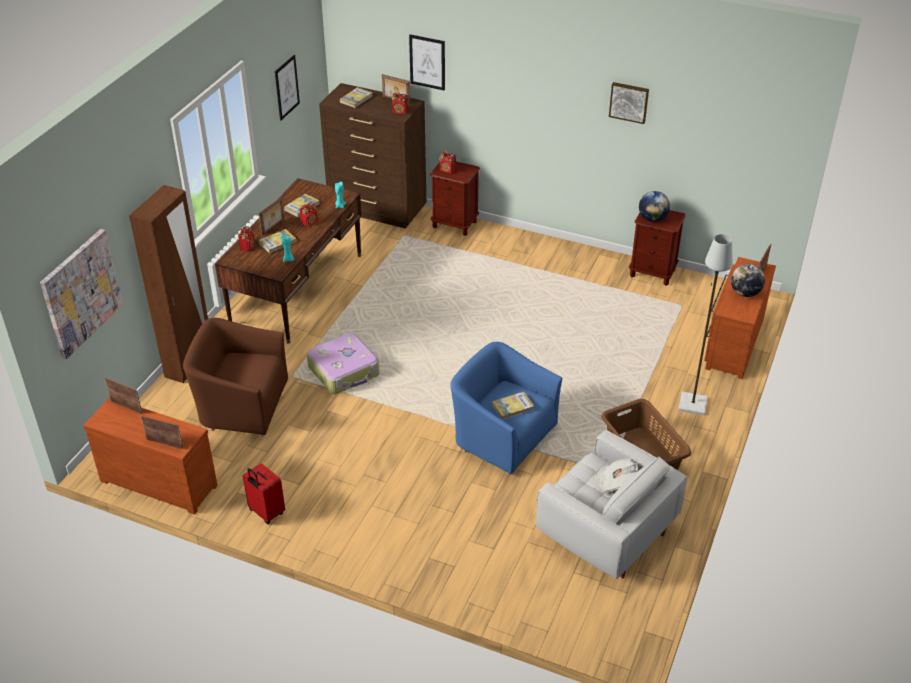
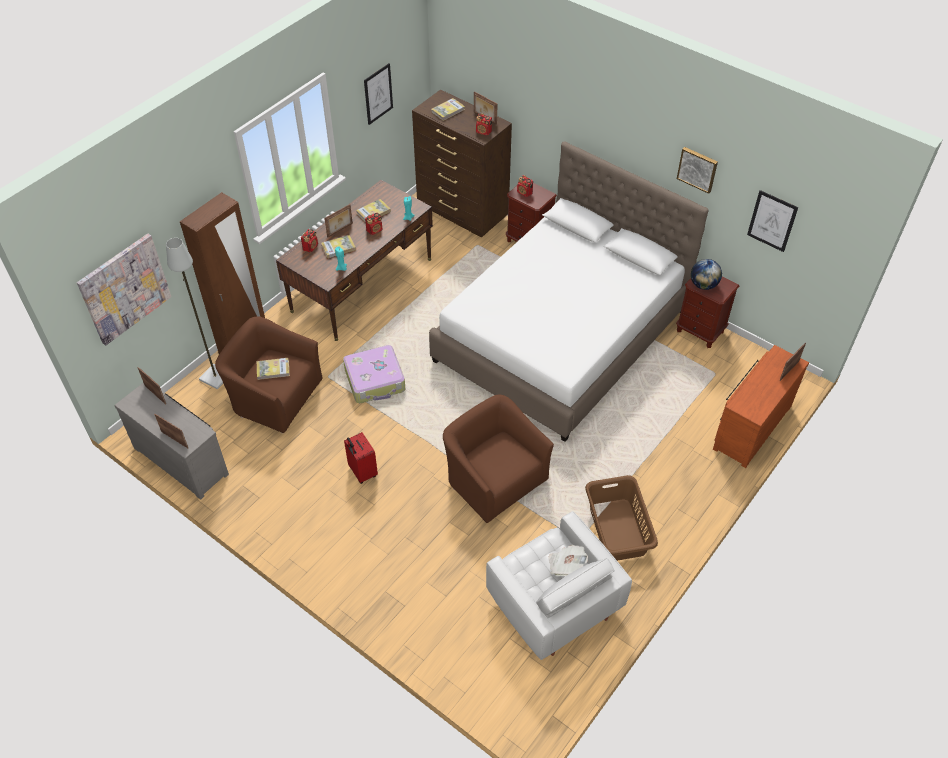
camera: 15 degrees right, 10 degrees up
(160, 481) = (183, 459): brown dresser -> grey dresser
(266, 512) = (260, 511): red suitcase -> red suitcase (362, 472)
(427, 62) = (517, 88): picture -> picture (772, 221)
(502, 435) = (494, 479): blue armchair -> brown armchair
(513, 407) = (501, 462): book -> book (273, 370)
(519, 299) = (561, 335): none -> white bed
(692, 404) = (685, 485): grey floor lamp -> grey floor lamp (215, 377)
(745, 293) = (764, 388): globe -> none

